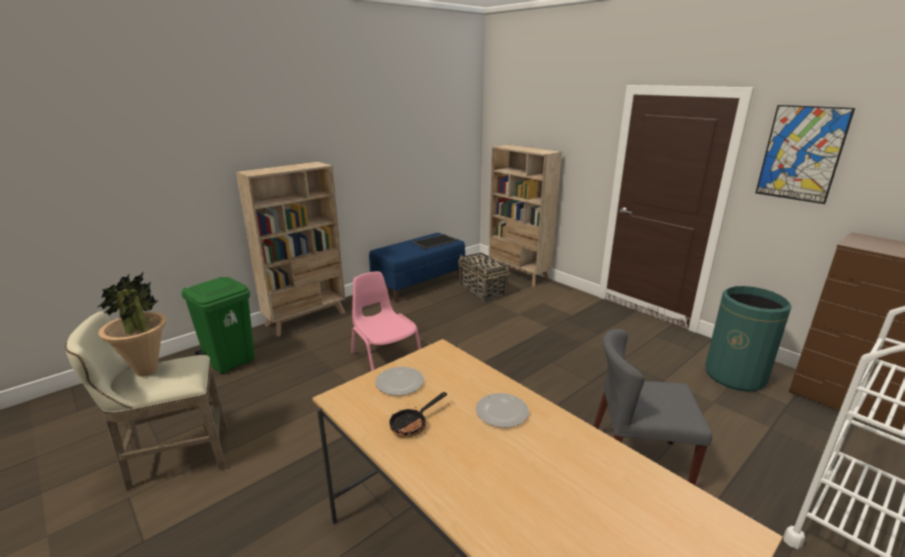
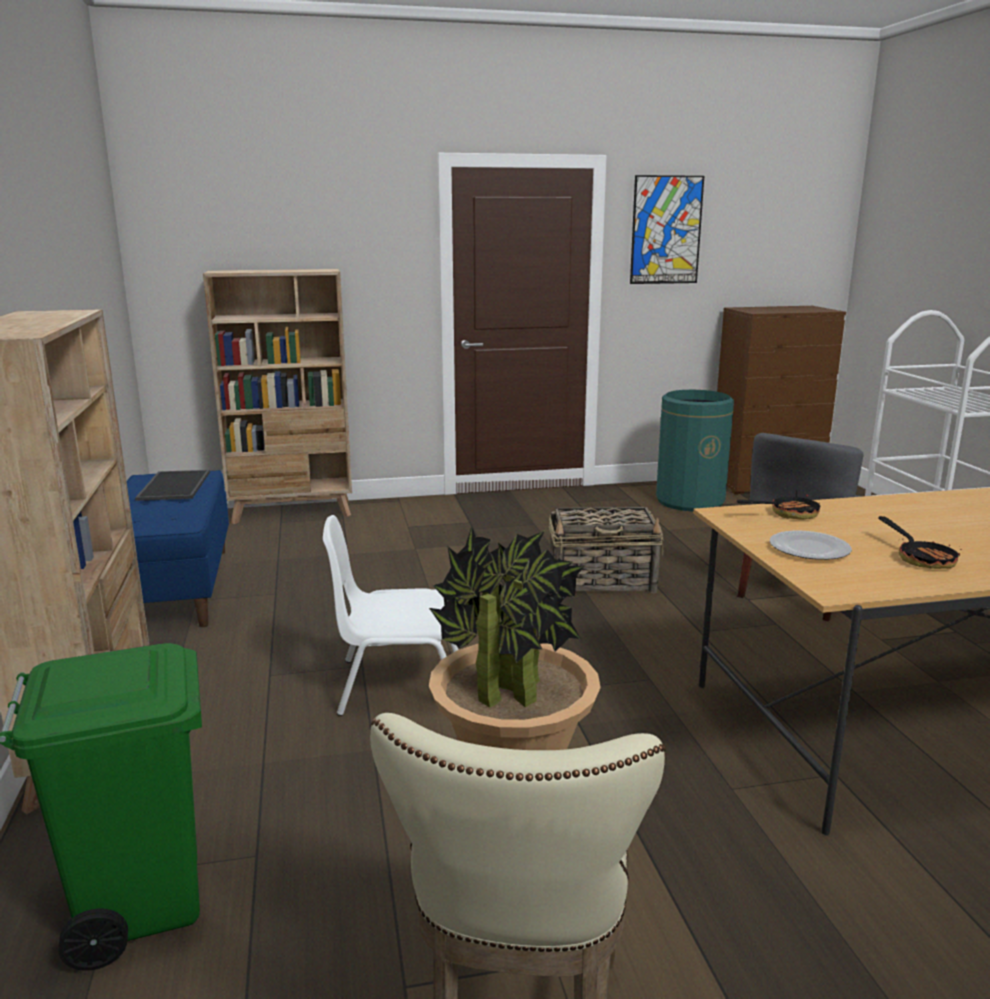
camera: 60 degrees left, 5 degrees down
(385, 357) = (399, 684): pink chair -> white chair
(459, 368) = (787, 514): none -> frying pan
(482, 290) = (297, 549): basket -> basket (603, 580)
(501, 412) = (906, 516): plate -> none

